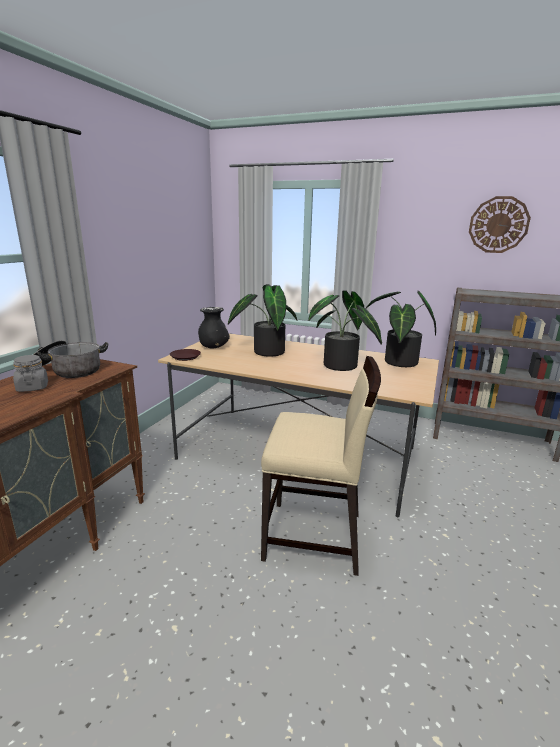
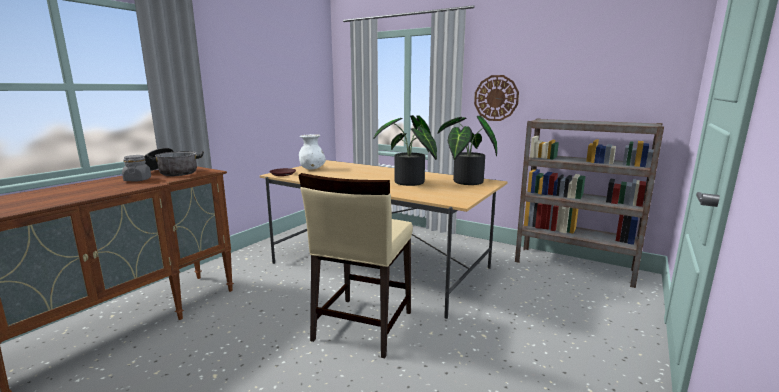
camera: 10 degrees right, 5 degrees down
(213, 347) = (312, 169): black vase -> white vase
(265, 351) = (353, 172): potted plant -> none
(314, 536) = (362, 326): beige chair -> beige chair turned 90 degrees clockwise
(498, 225) = (571, 59): wall clock -> wall clock (496, 98)

